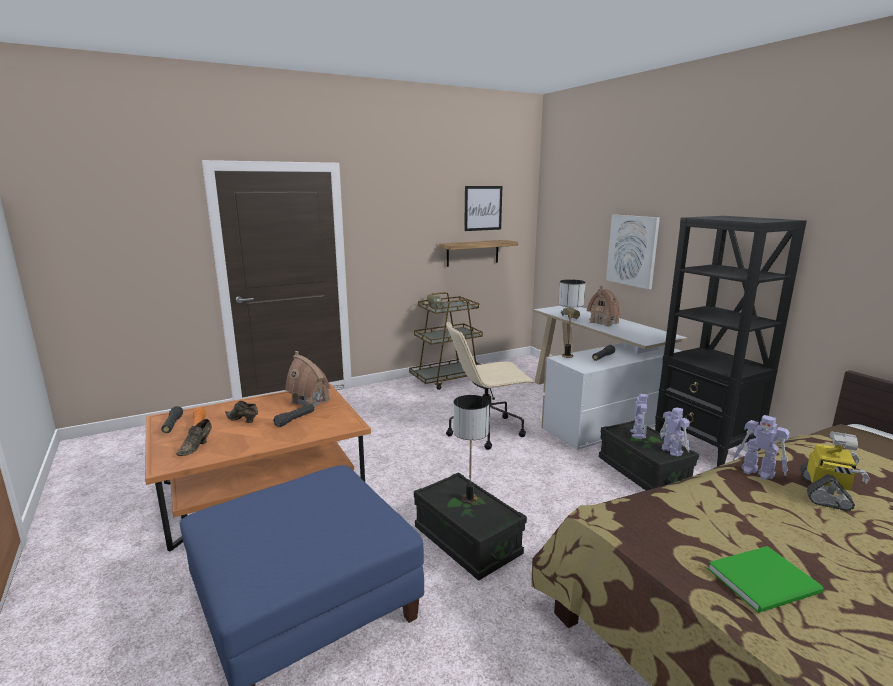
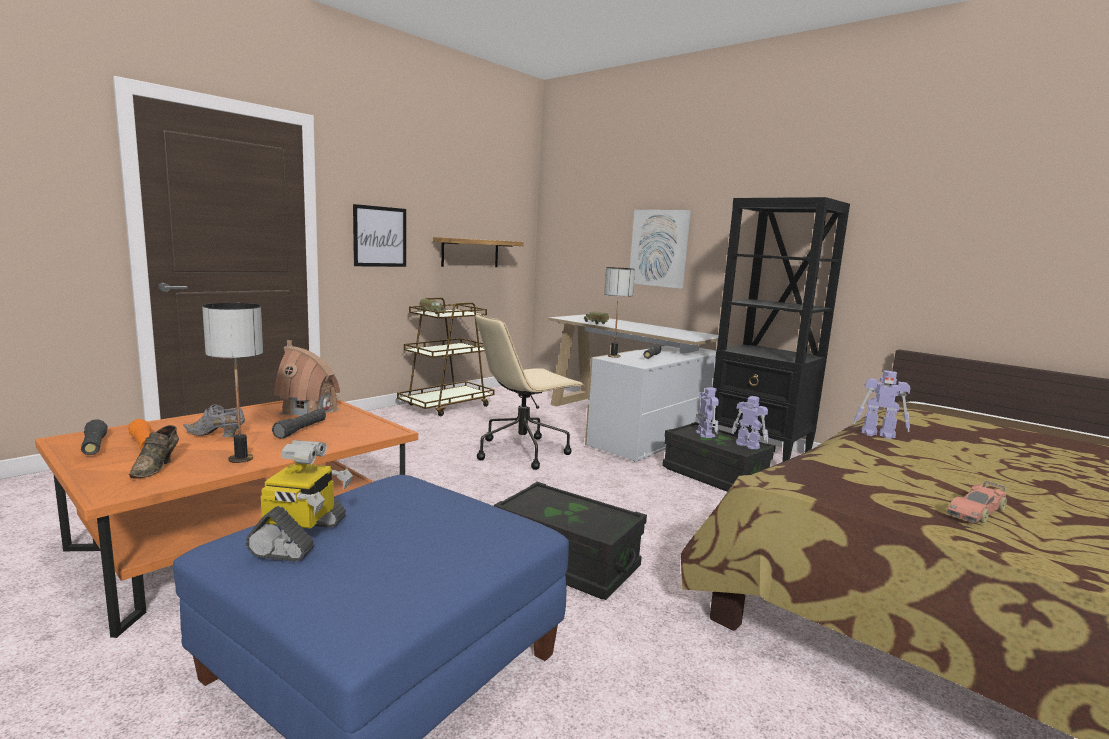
camera: 20 degrees left, 5 degrees down
(242, 420) = (216, 435): brown shoe -> grey shoe
(469, 499) = (568, 506): table lamp -> table lamp (240, 459)
(483, 208) = (482, 200): picture -> picture (380, 236)
(604, 322) = (635, 326): toy house -> none
(767, 581) = (976, 511): green book -> toy car
(826, 493) = (948, 444): toy robot -> toy robot (301, 538)

